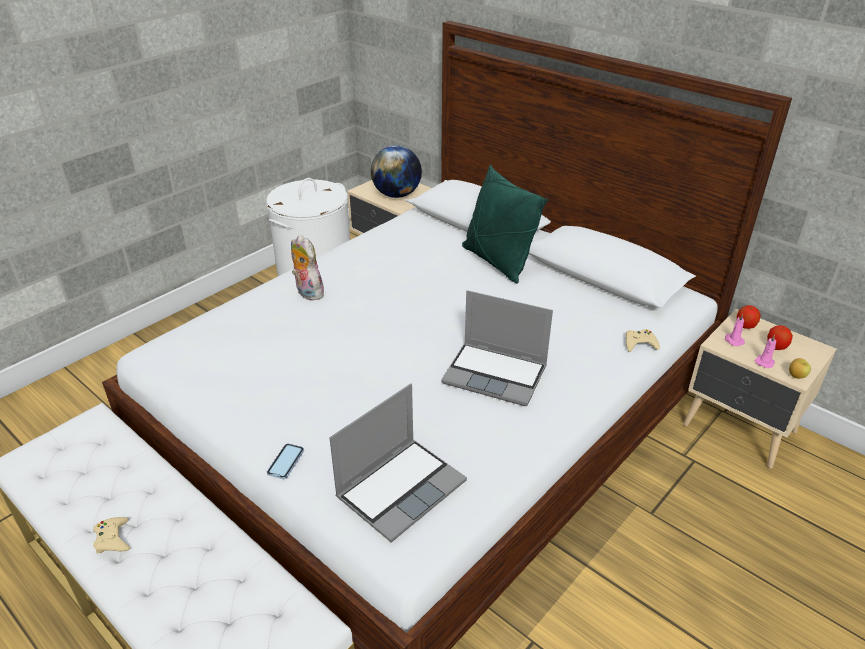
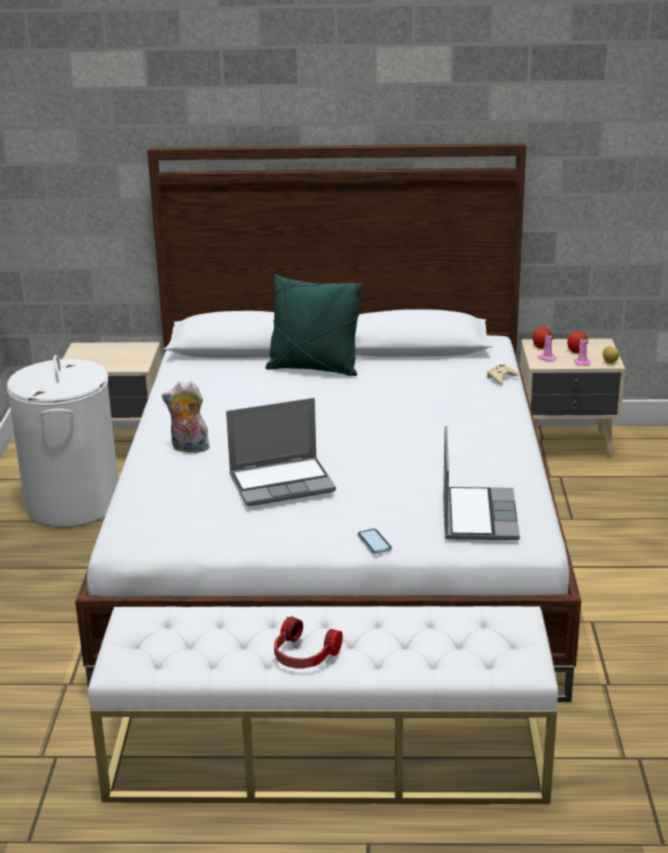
camera: 40 degrees left, 10 degrees down
(113, 539) = (303, 656): beige game controller -> headphones
(397, 195) = (116, 358): globe -> none
(496, 374) = (436, 433): laptop -> laptop (283, 483)

